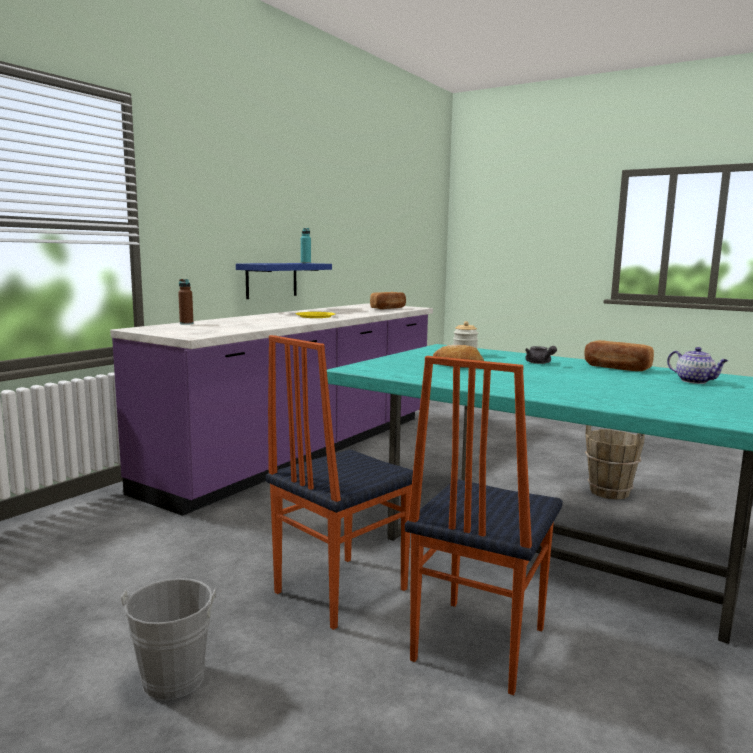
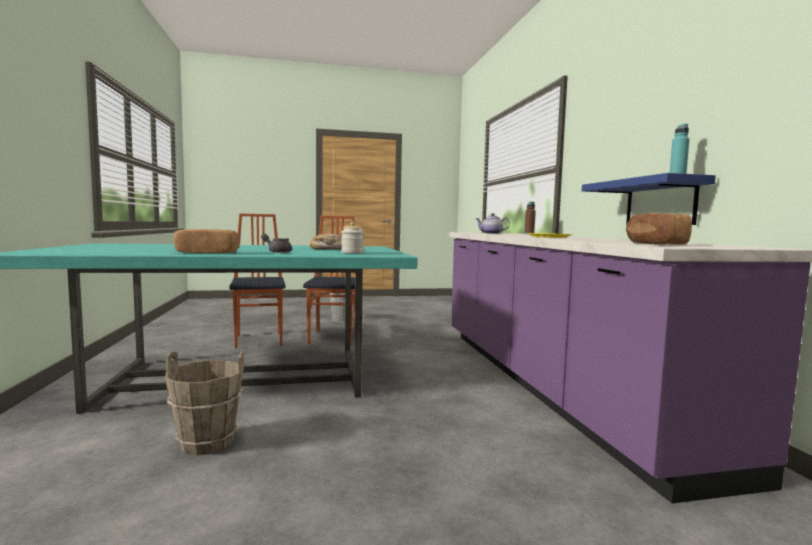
camera: 135 degrees right, 5 degrees down
(695, 381) = (142, 250): teapot -> teapot (491, 233)

